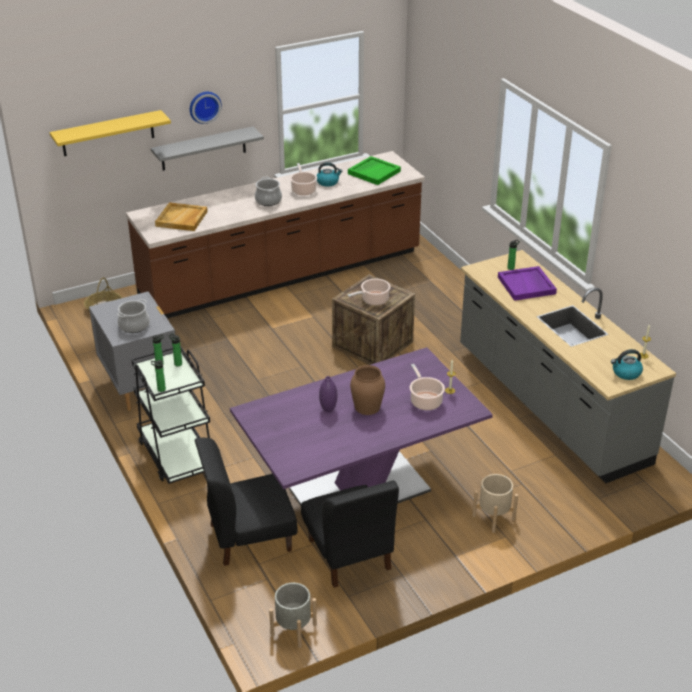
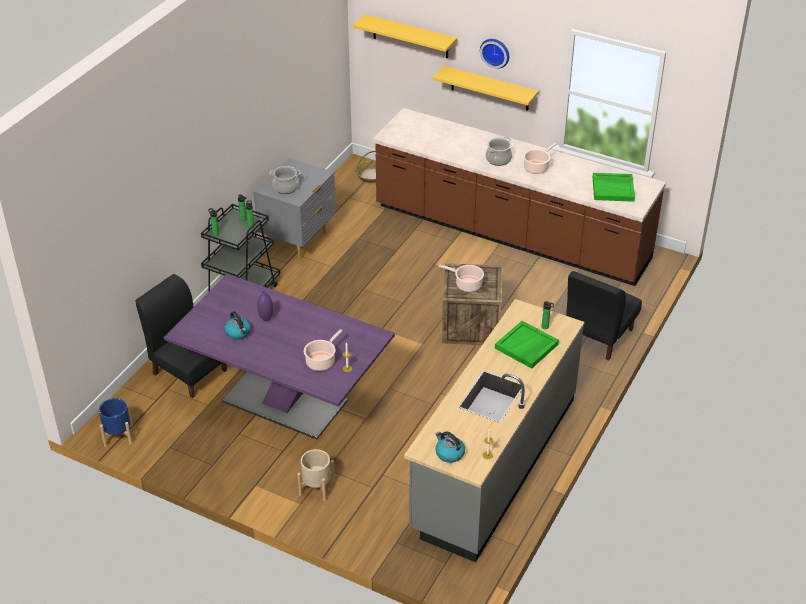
camera: 55 degrees right, 5 degrees up
(182, 219) = (422, 135): beige tray -> none
(203, 149) = (490, 88): grey shelf -> yellow shelf
(294, 630) = (118, 436): grey planter -> blue planter
(328, 182) = (565, 174): kettle -> kettle (238, 333)
(349, 555) = (211, 428): black chair -> black chair (598, 336)
(367, 406) = (287, 335): brown vase -> none
(527, 285) = (526, 347): purple tray -> green tray

